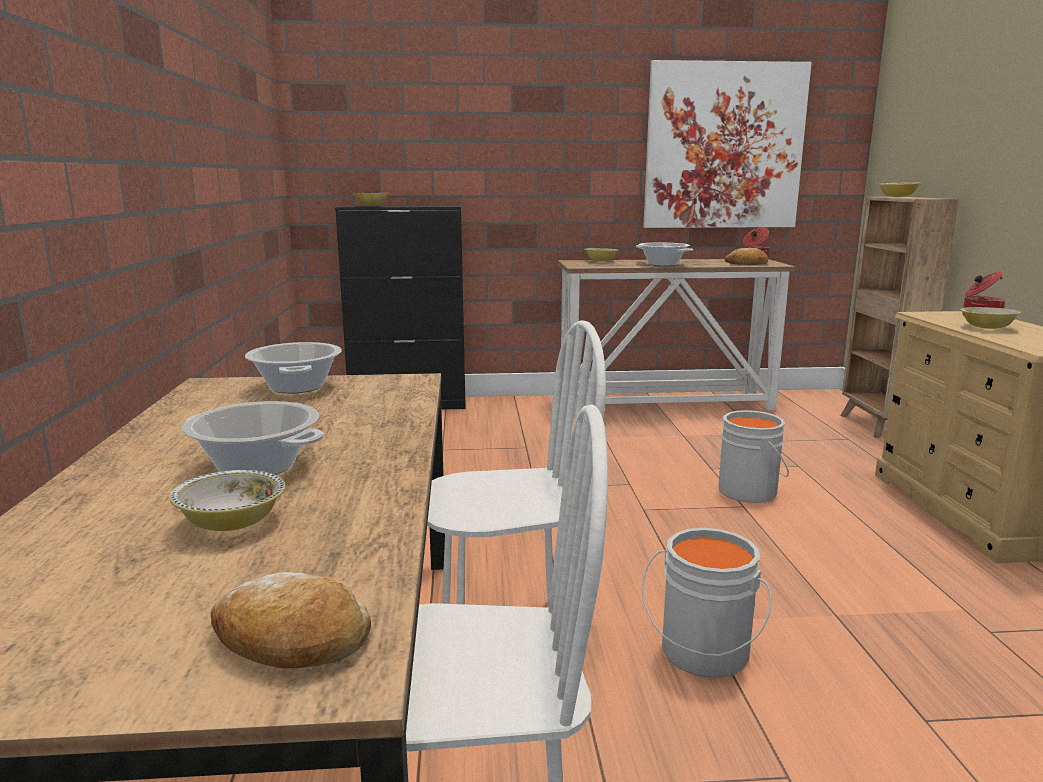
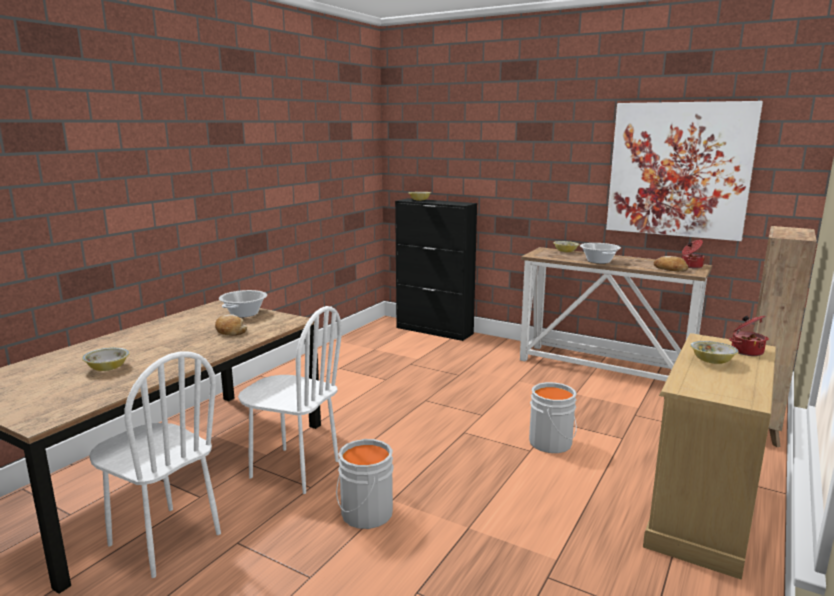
camera: 35 degrees right, 0 degrees up
(257, 467) = (156, 349): cooking pot -> none
(291, 641) = (48, 409): bread -> bread (230, 331)
(897, 197) = (788, 230): bowl -> none

